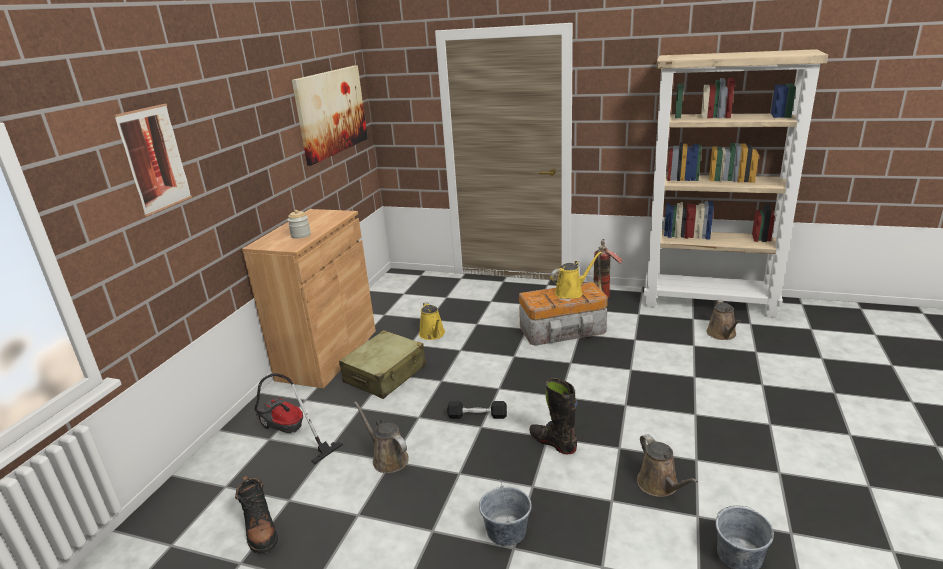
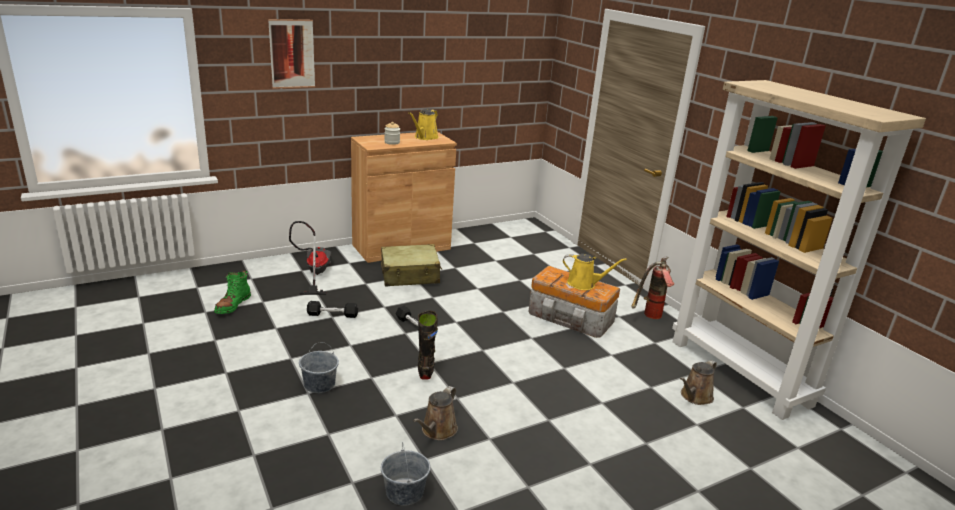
camera: 40 degrees right, 0 degrees up
(260, 529) = (233, 305): black boot -> green boot
(331, 112) = (493, 60): picture -> none
(388, 458) = (332, 314): brown watering can -> black dumbbell
(433, 334) = (479, 270): yellow watering can -> yellow watering can (425, 137)

